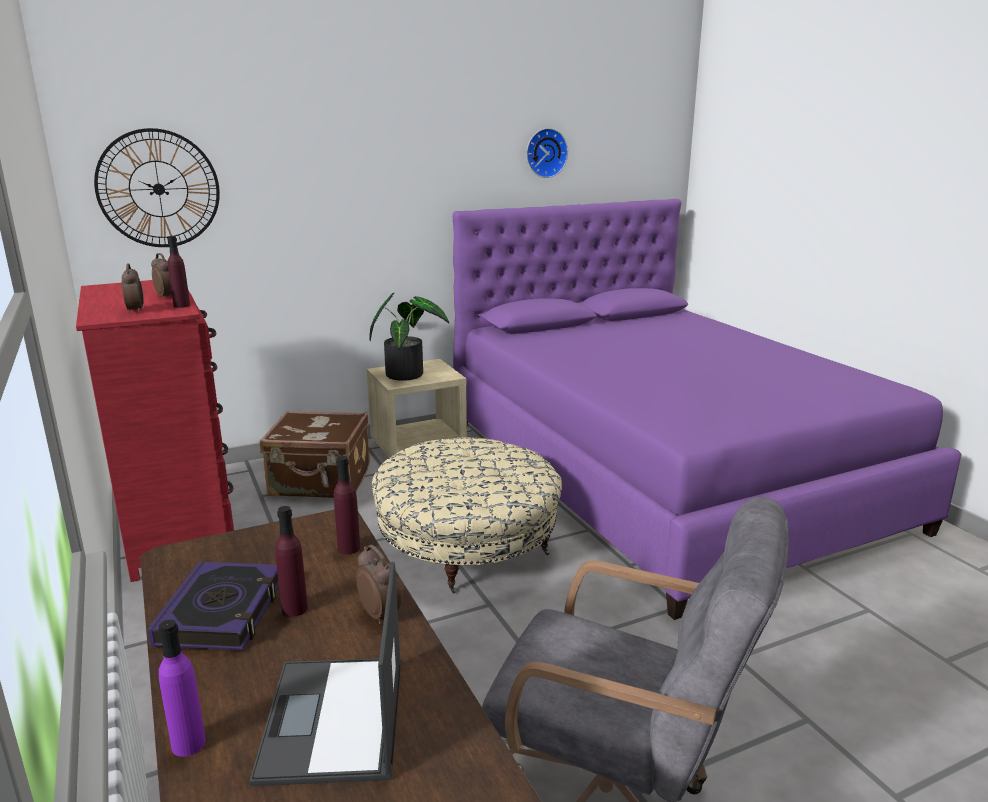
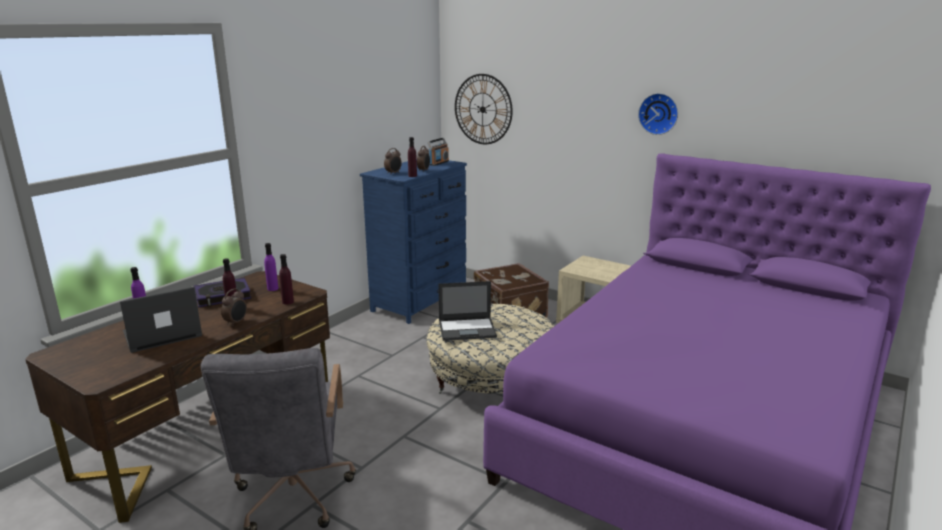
camera: 60 degrees right, 0 degrees up
(145, 286) = (438, 163): none -> radio
(178, 530) = (420, 302): red dresser -> blue dresser
(263, 553) = (272, 288): none -> purple bottle
(408, 373) = (593, 267): potted plant -> none
(460, 483) = (468, 329): none -> laptop
(545, 153) = (765, 115): wall clock -> wall clock (659, 113)

